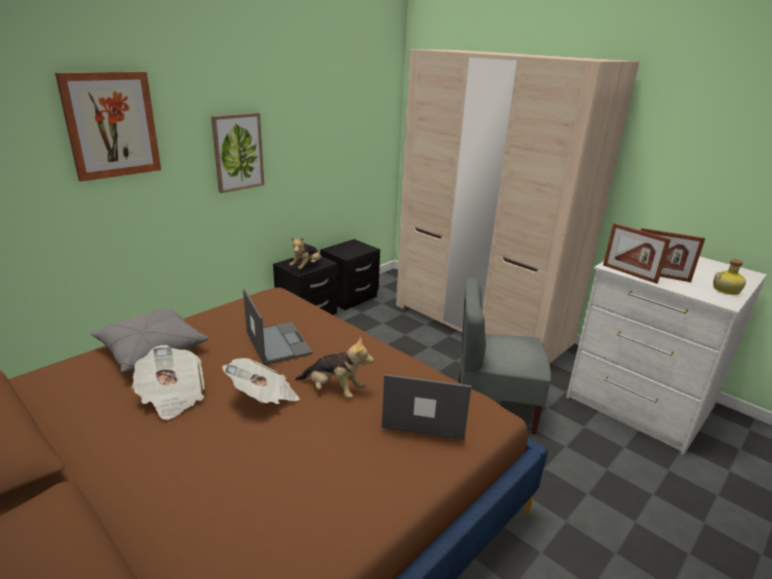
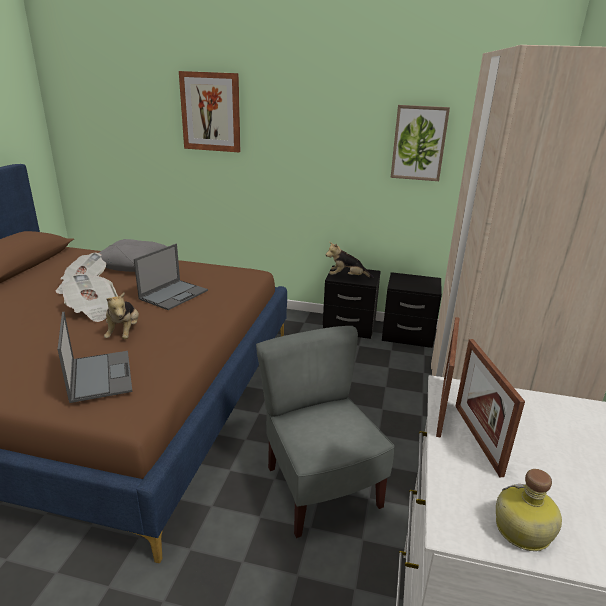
camera: 60 degrees right, 0 degrees up
(238, 152) = (310, 151): picture -> picture (419, 143)

